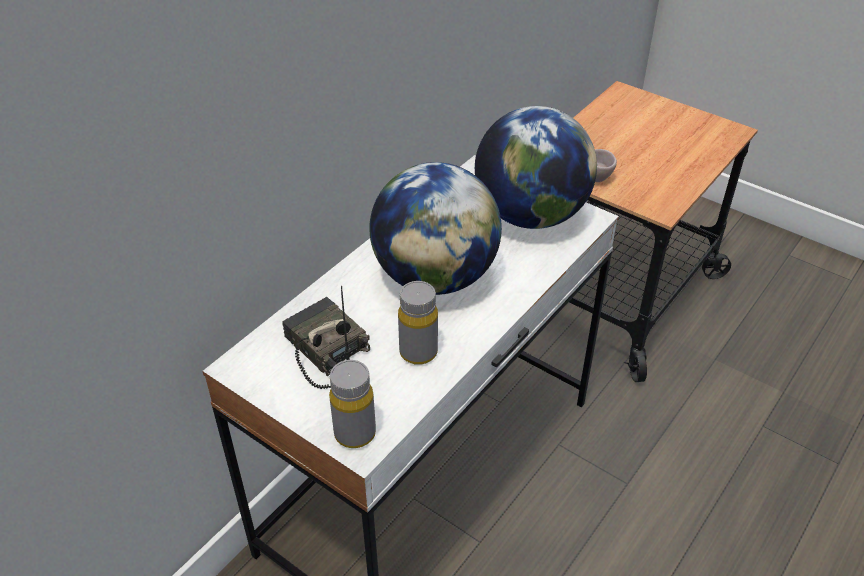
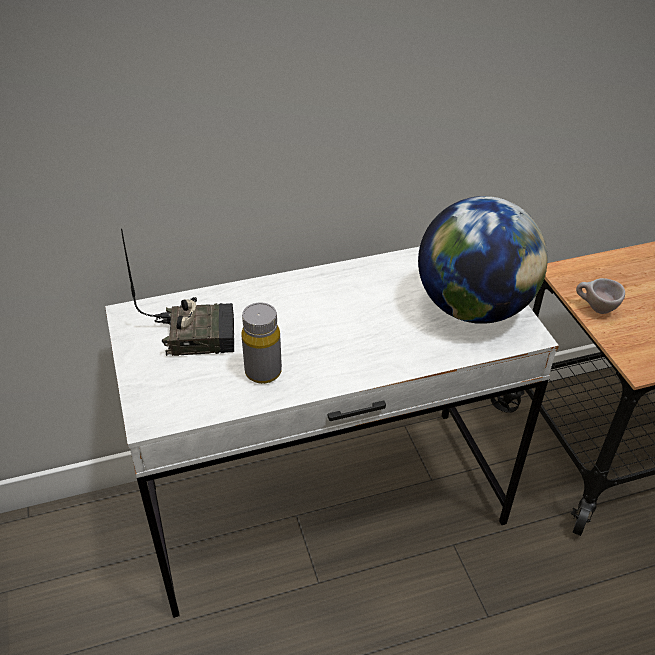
camera: 35 degrees right, 0 degrees up
(323, 350) = (197, 333): radio -> radio turned 90 degrees clockwise
(355, 433) = (154, 407): grey bottle -> none
(435, 277) = (337, 320): globe -> none

